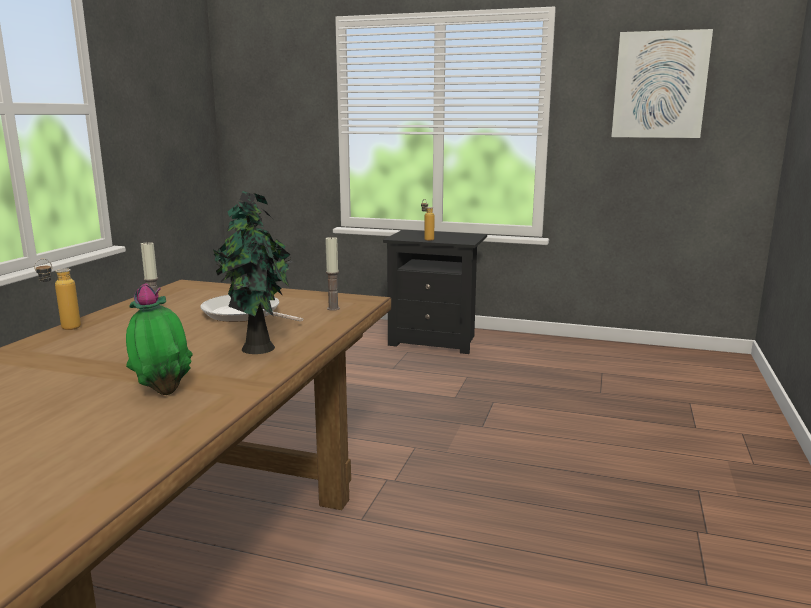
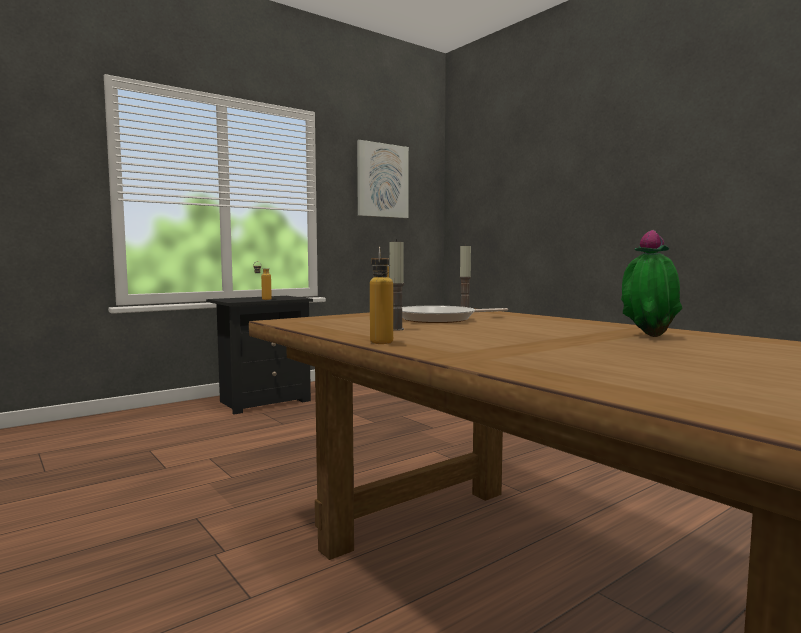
camera: 55 degrees left, 10 degrees down
(259, 349) = (555, 323): potted plant -> none

